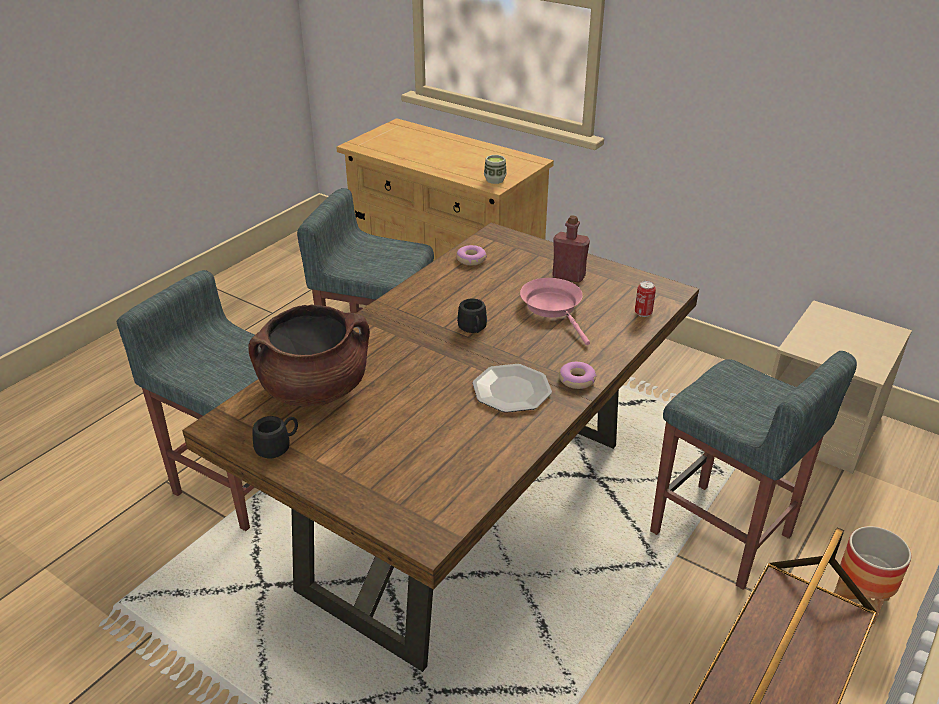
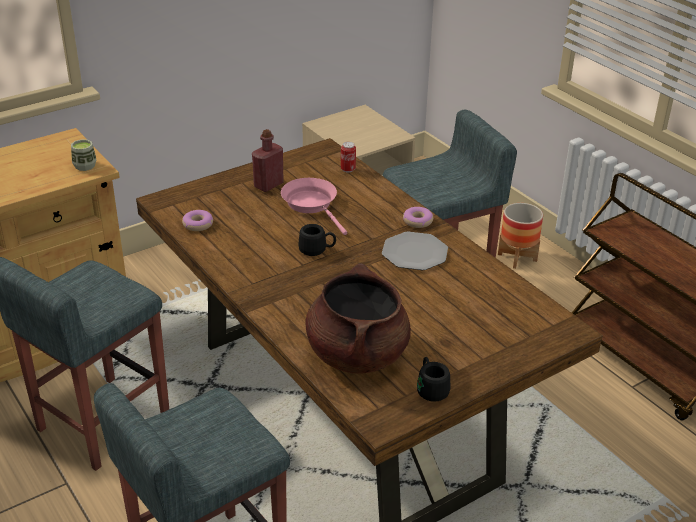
camera: 70 degrees left, 0 degrees up
(554, 308) = (312, 205): pink frying pan -> pink frying pan turned 60 degrees clockwise

